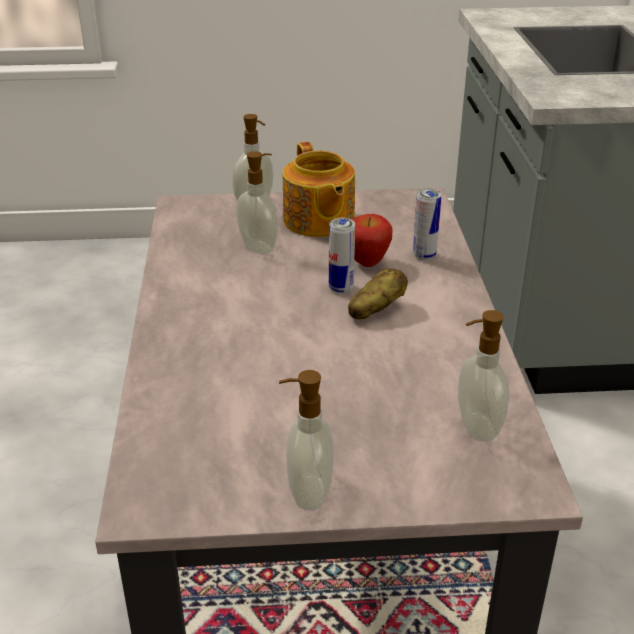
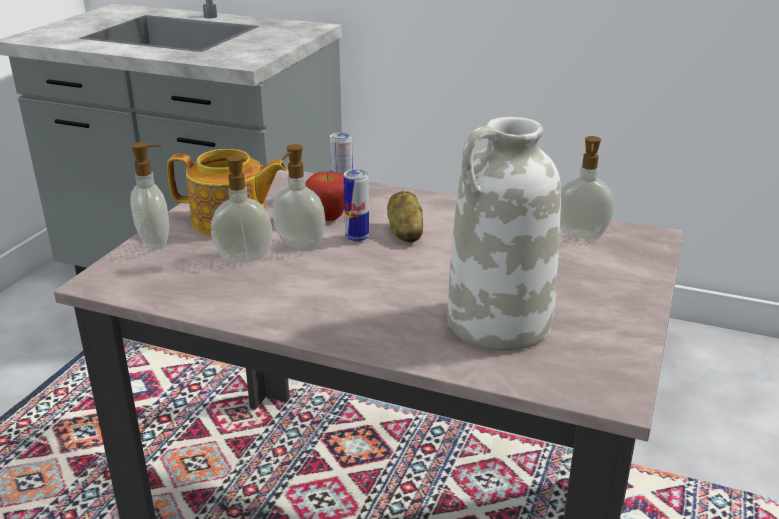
camera: 65 degrees left, 5 degrees down
(233, 407) = (498, 323): none -> white vase
(307, 493) = (626, 314): soap dispenser -> soap dispenser (299, 246)

